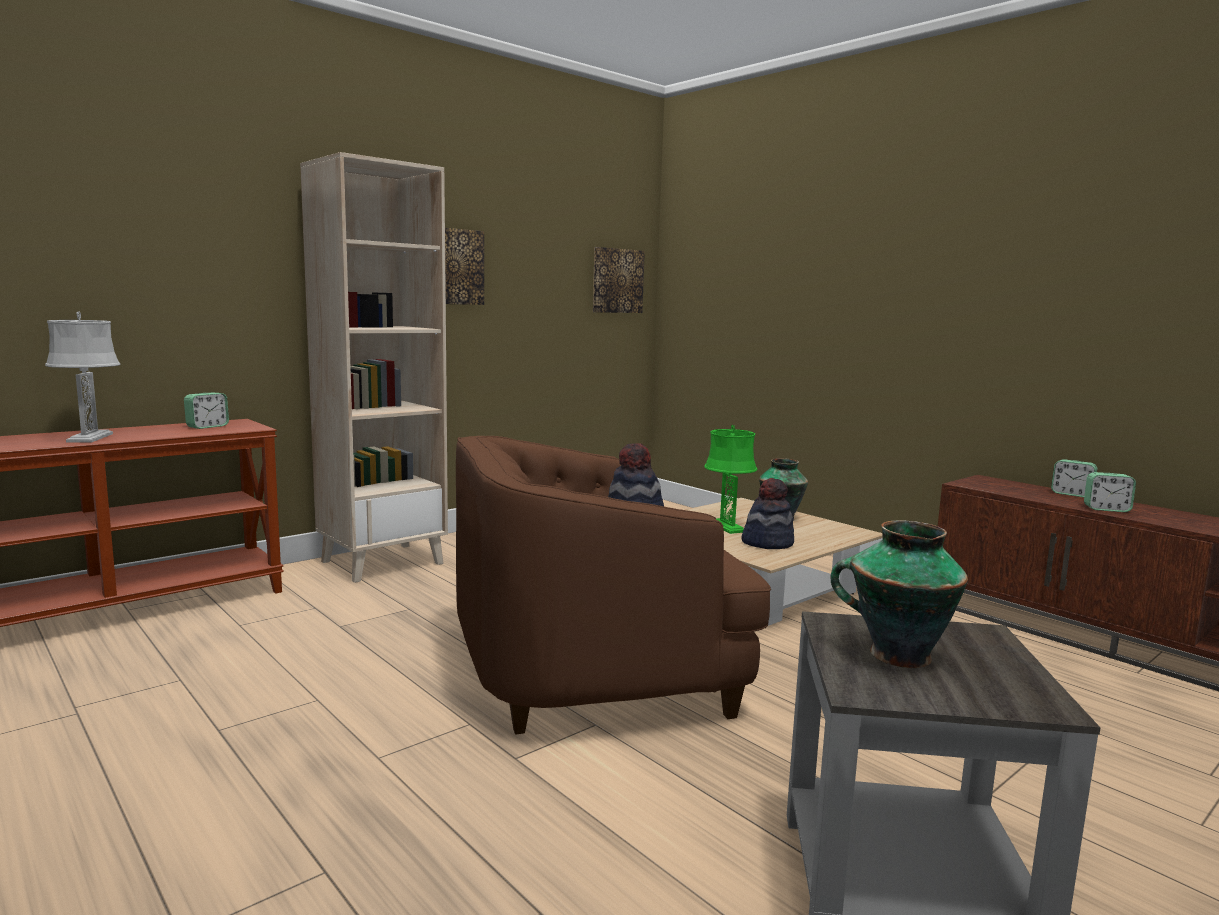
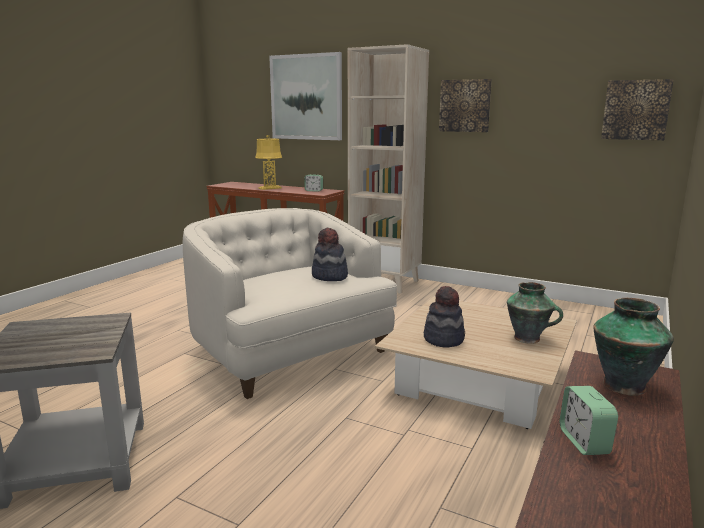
camera: 70 degrees right, 5 degrees up
(90, 438) = (269, 188): grey table lamp -> yellow table lamp
(133, 229) = (306, 97): none -> picture
(592, 667) = (289, 352): brown armchair -> white armchair
(726, 527) = (468, 323): green table lamp -> none
(896, 655) = (64, 331): vase -> vase (623, 385)
(1071, 494) = (655, 425): alarm clock -> none

